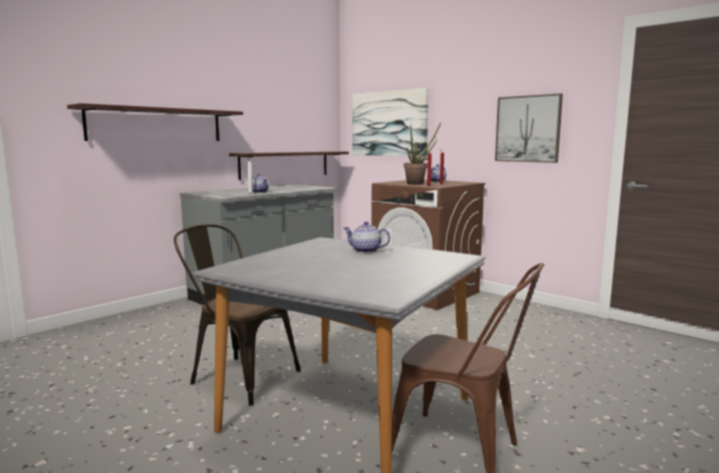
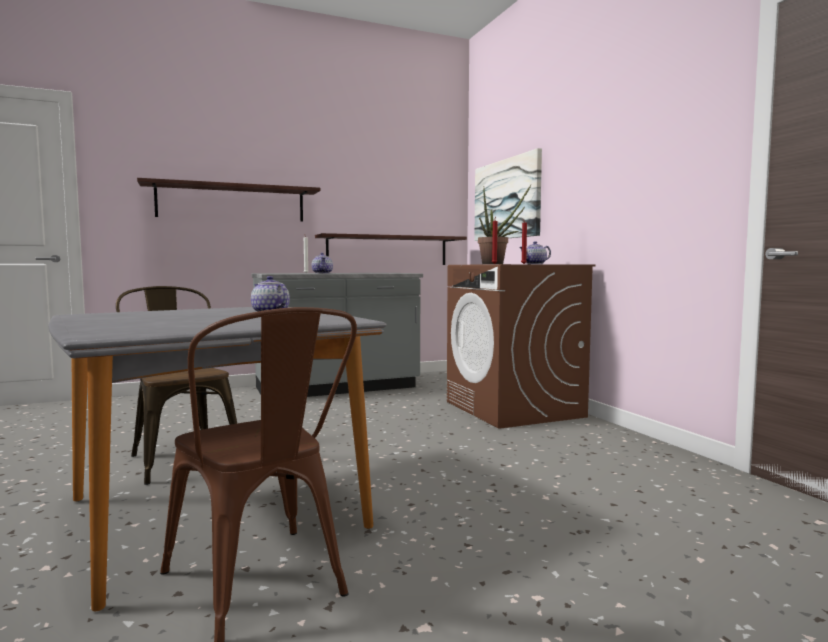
camera: 25 degrees right, 5 degrees down
(528, 129) = (643, 184): picture -> none

